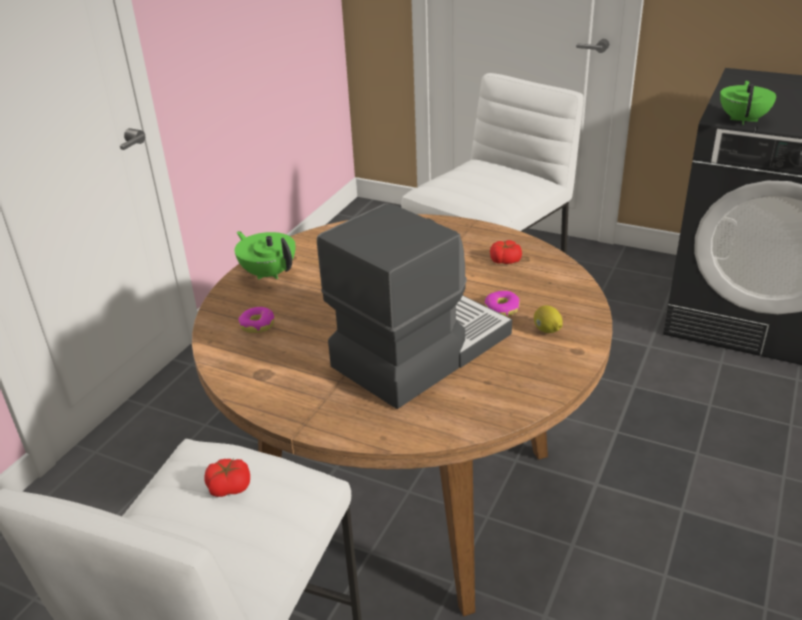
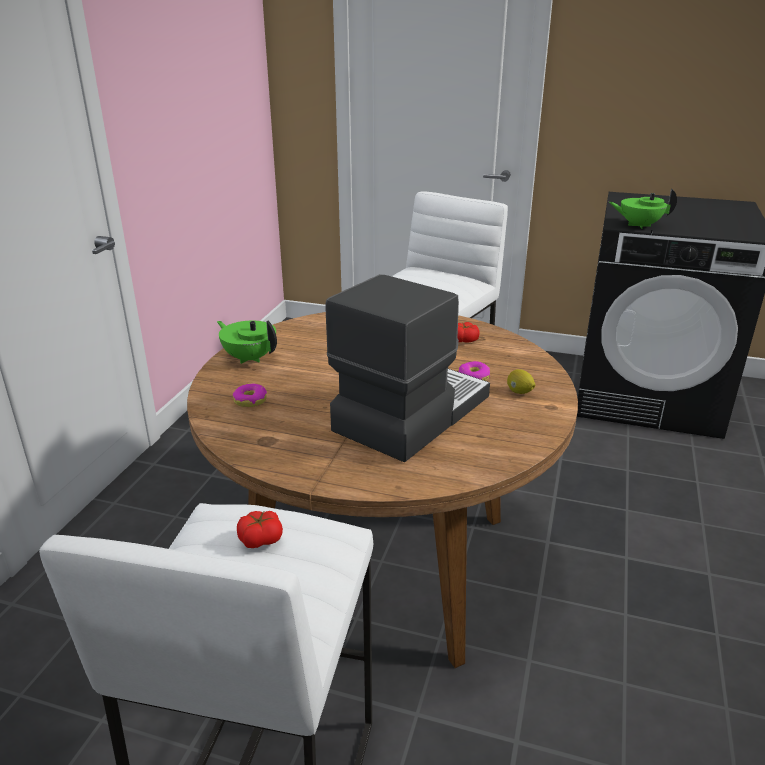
camera: 10 degrees left, 5 degrees down
(743, 120) = (639, 225): green teapot -> green teapot turned 90 degrees counterclockwise

